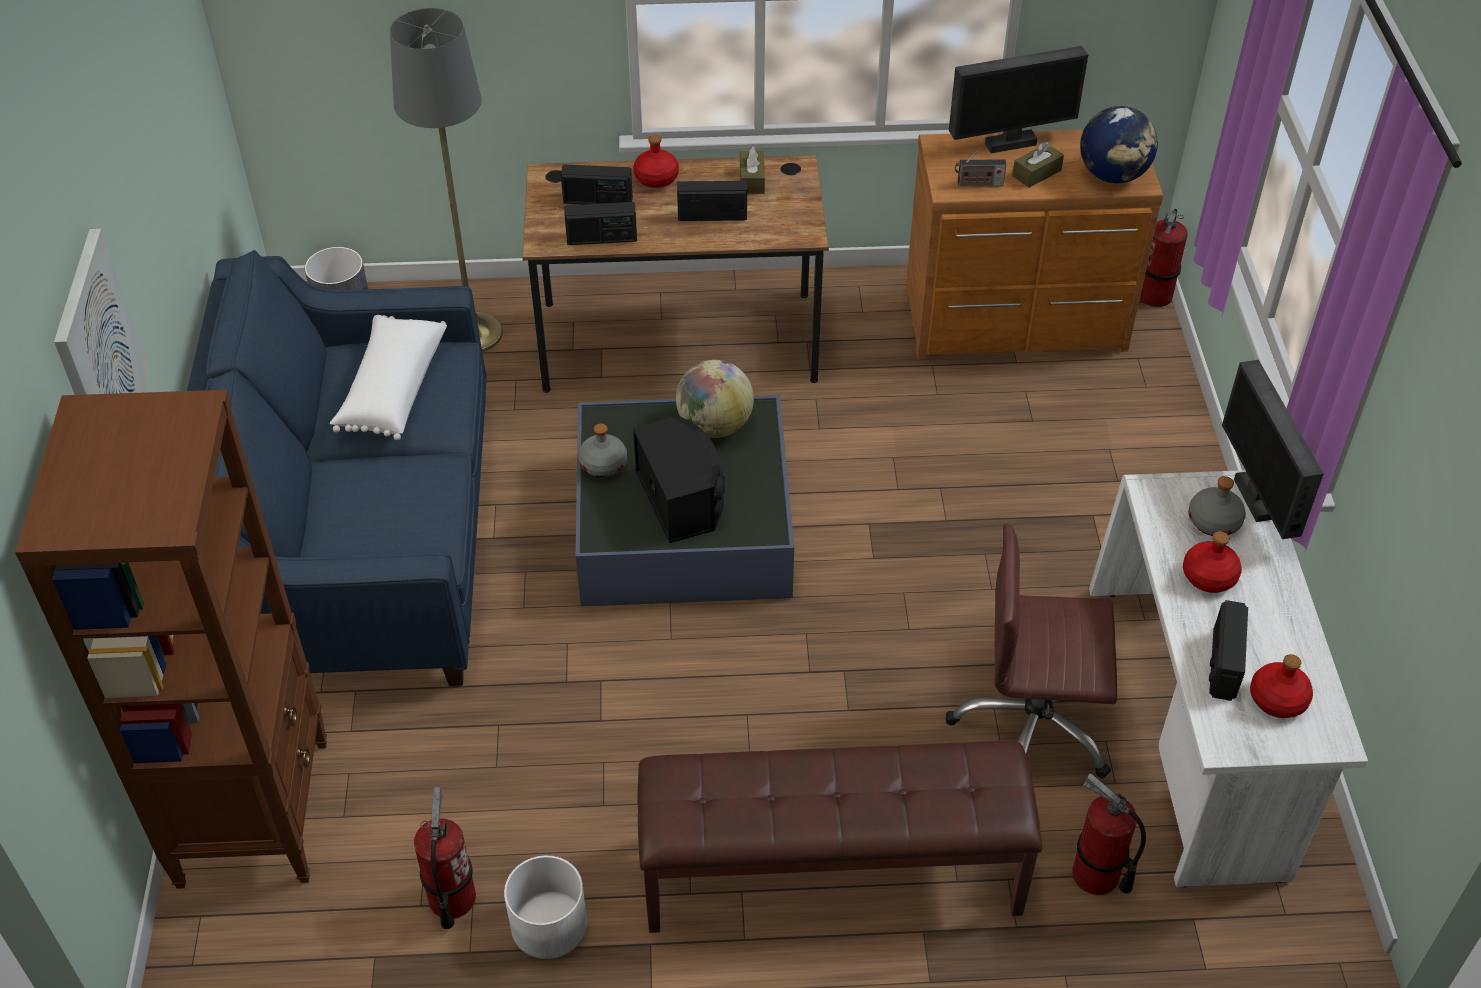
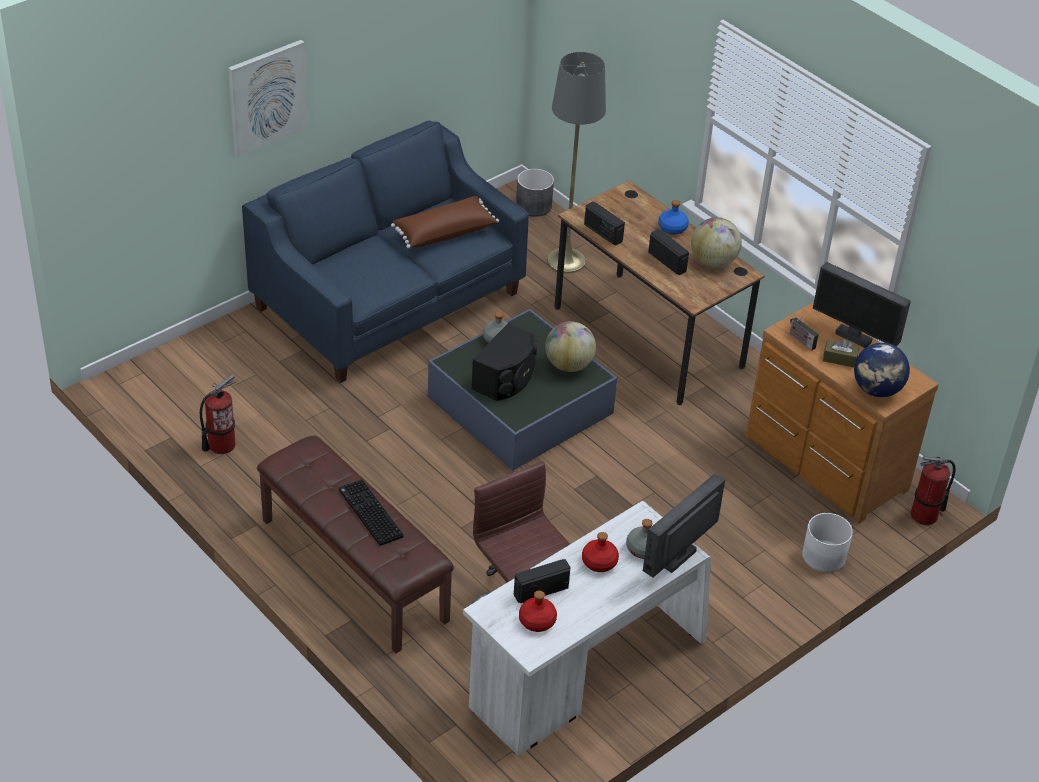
camera: 50 degrees right, 5 degrees down
(255, 811) = (209, 357): brown bookcase -> none
(391, 389) = (444, 232): white pillow -> brown pillow
(549, 925) = (236, 485): white planter -> white planter (823, 557)
(598, 201) = (630, 217): radio -> none
(656, 178) = (672, 228): red bottle -> blue bottle
(752, 180) = (713, 262): brown tissue box -> globe
(863, 781) = (368, 513): none -> keyboard
(1095, 875) = (447, 672): fire extinguisher -> none

